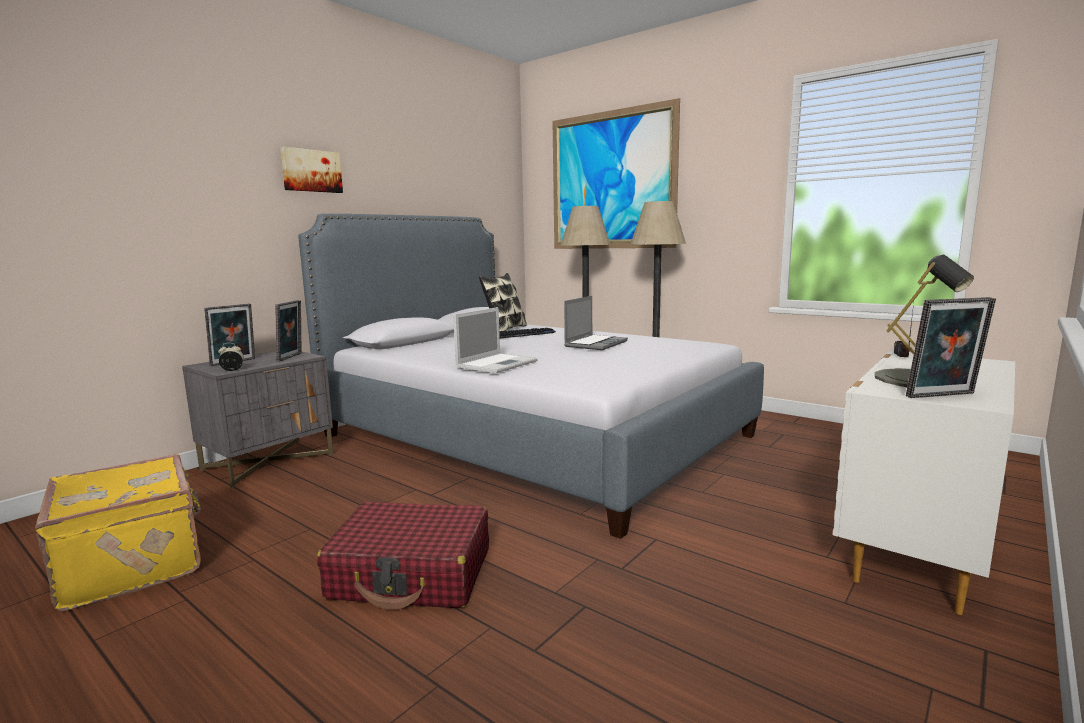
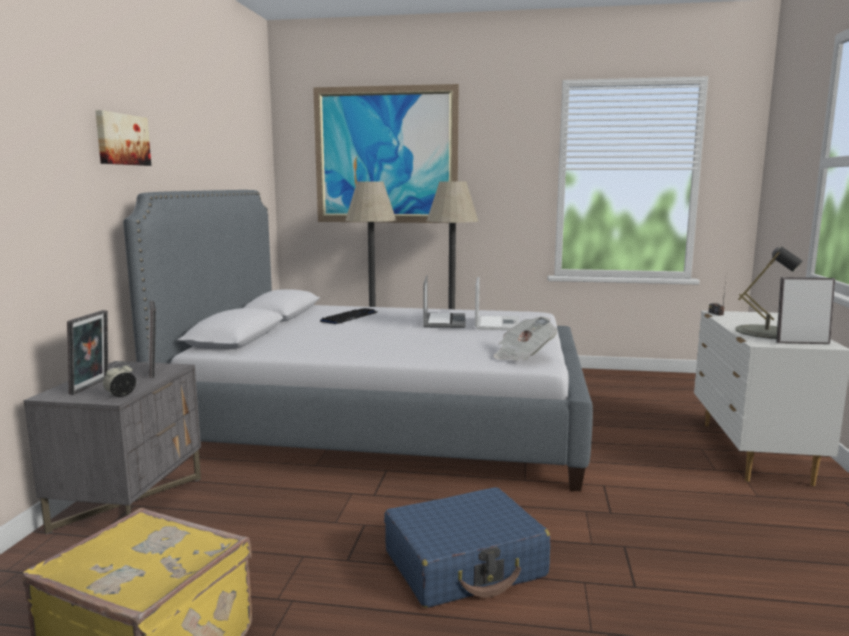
camera: 30 degrees left, 0 degrees up
(412, 574) = (465, 564): red suitcase -> blue suitcase
(498, 363) = (407, 351): laptop -> laptop (496, 323)
(504, 329) = (315, 313): pillow -> none
(594, 378) = (523, 355): none -> newspaper
(943, 396) = (801, 342): picture frame -> picture frame turned 135 degrees counterclockwise

